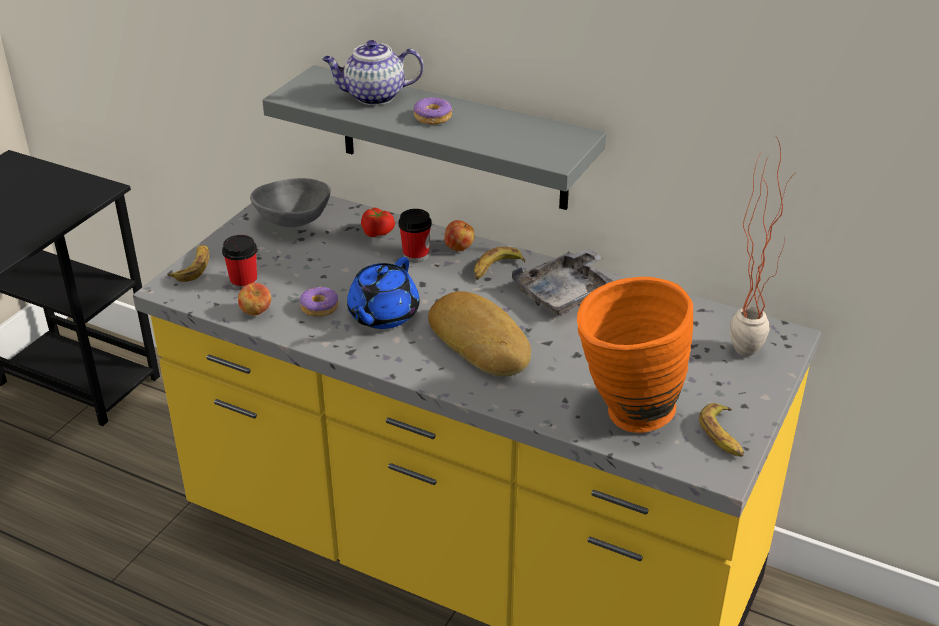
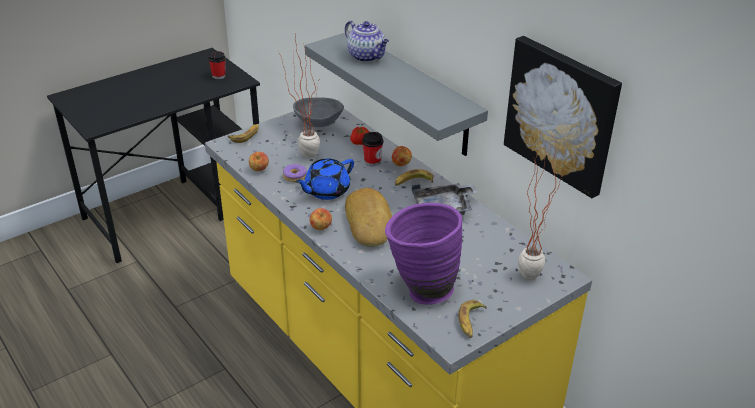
camera: 25 degrees right, 0 degrees up
(244, 282) = (265, 151): cup -> cup (219, 76)
(306, 271) = (303, 154): none -> potted plant
(373, 96) = (367, 56): teapot -> teapot turned 150 degrees counterclockwise
(417, 371) = (320, 228): none -> apple
(433, 118) = (390, 77): donut -> none
(624, 414) = (420, 290): orange vase -> purple vase
(748, 109) = (562, 114): none -> picture

